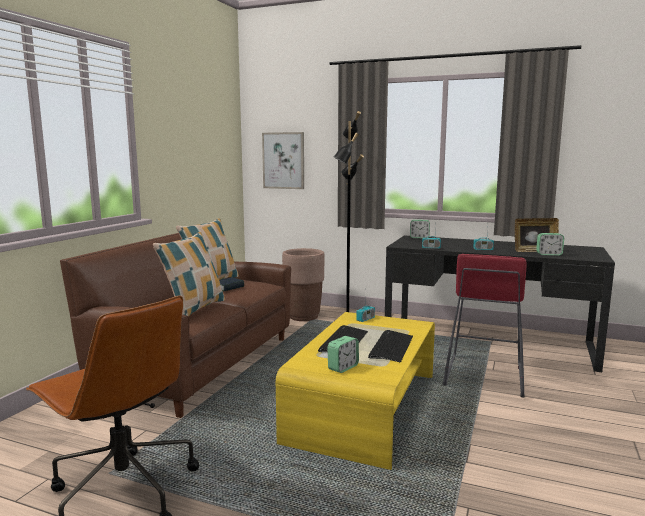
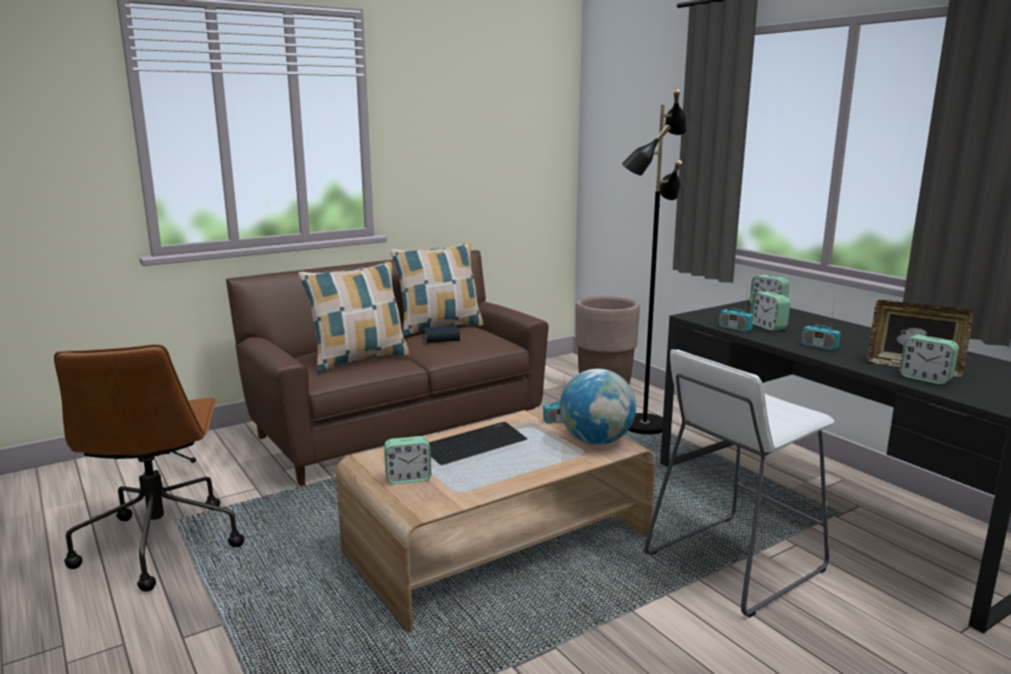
camera: 35 degrees right, 5 degrees up
(283, 160) = (622, 160): picture -> none
(364, 407) = (498, 544): yellow coffee table -> brown coffee table
(391, 347) = (515, 469): keyboard -> none
(403, 324) = (596, 441): none -> globe
(442, 245) = (768, 327): none -> alarm clock
(483, 377) = (734, 563): red stool -> white stool

